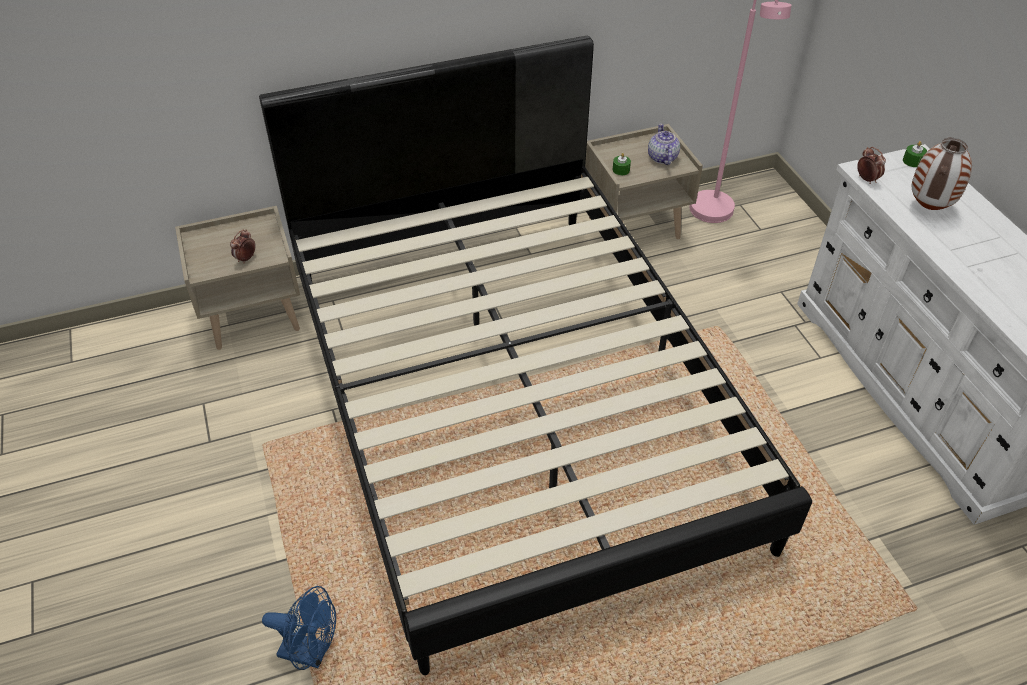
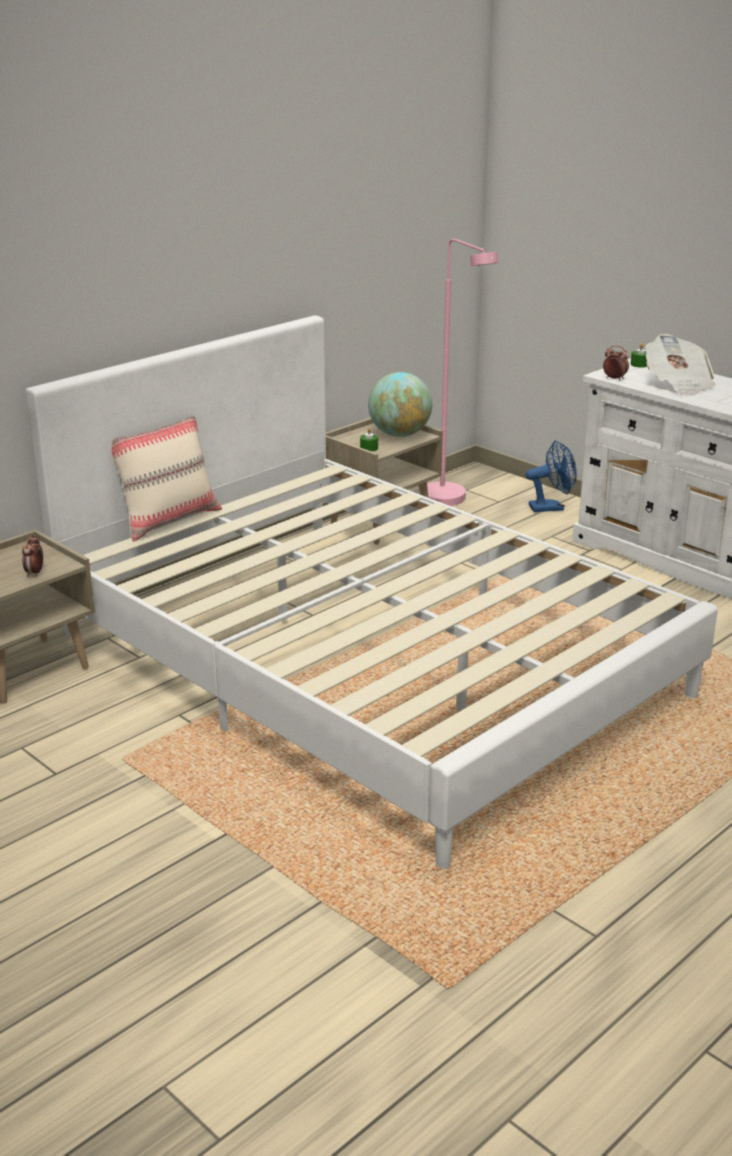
camera: 25 degrees left, 20 degrees down
(311, 652) = (314, 892): blue fan -> blue fan (551, 507)
(401, 212) = (168, 520): none -> beige pillow
(514, 400) = (366, 661): black bed -> white bed
(662, 158) = (399, 434): teapot -> globe
(929, 208) = (678, 385): vase -> newspaper

